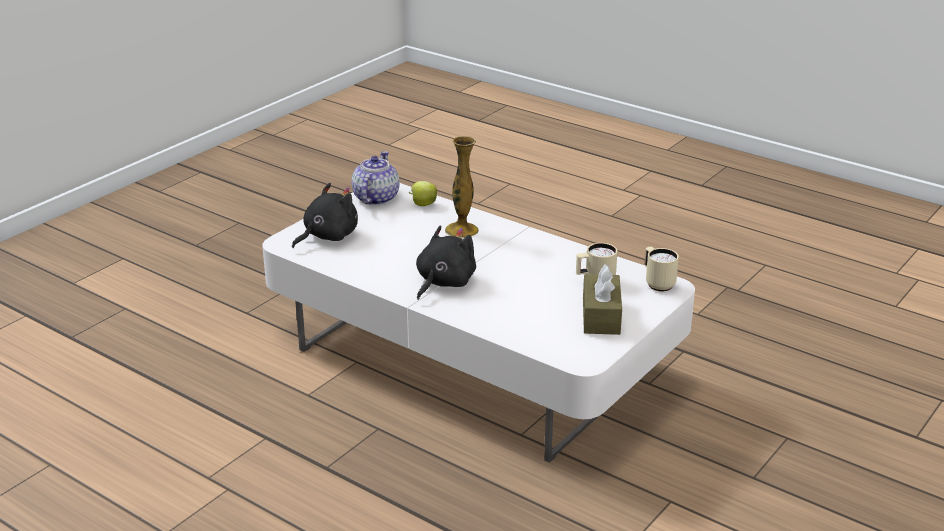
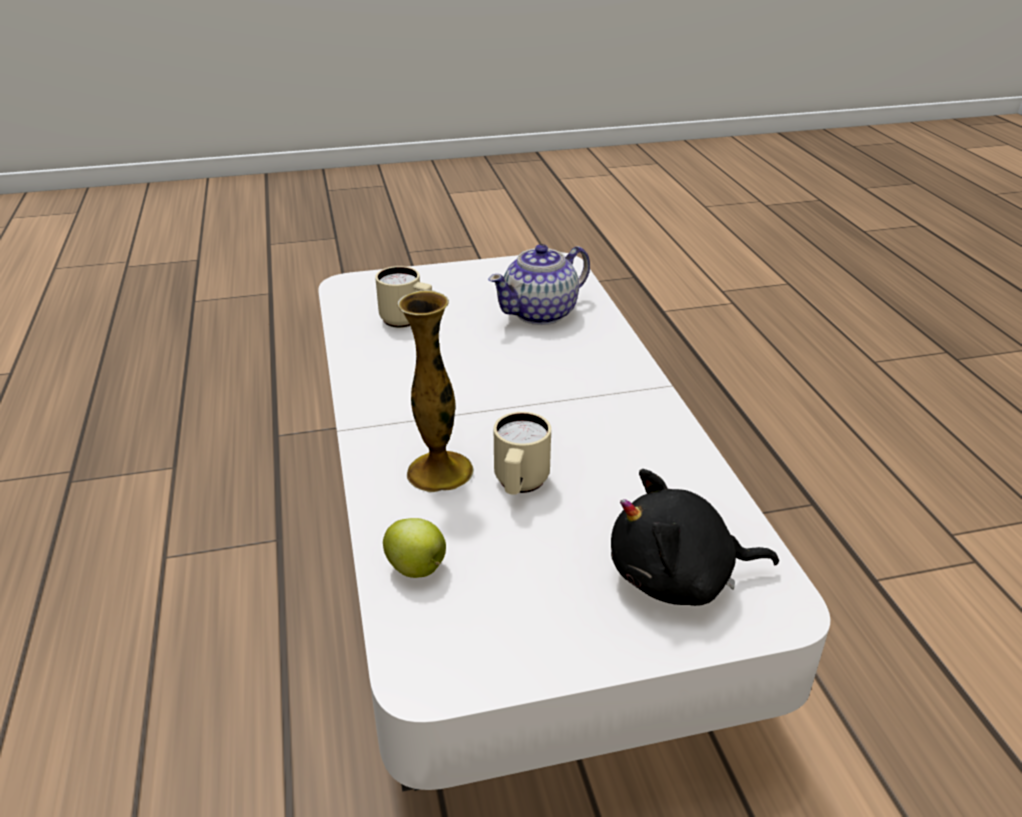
camera: 140 degrees left, 5 degrees up
(375, 198) = (481, 646): teapot -> teapot (541, 313)
(443, 283) = (585, 396): black plush toy -> none
(601, 316) = (471, 288): brown tissue box -> none
(657, 283) = (353, 293): beige mug -> beige mug (519, 486)

